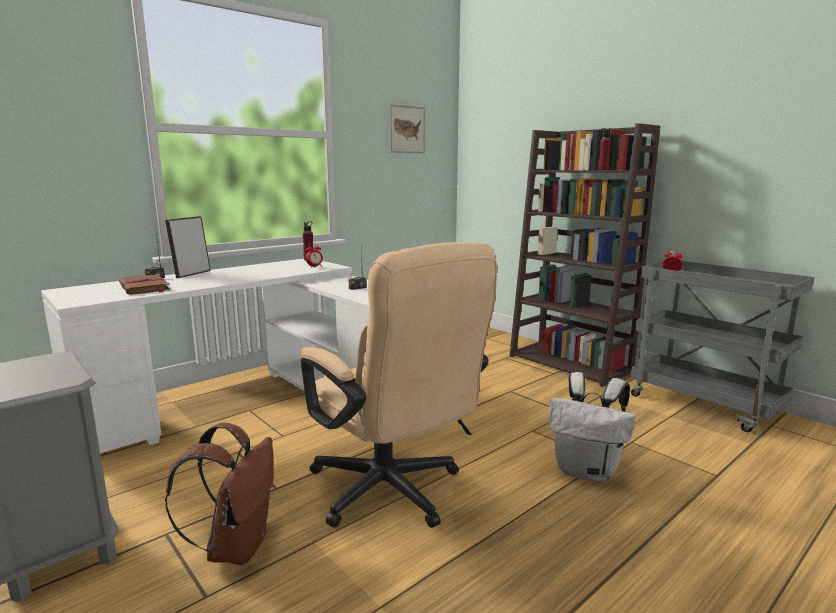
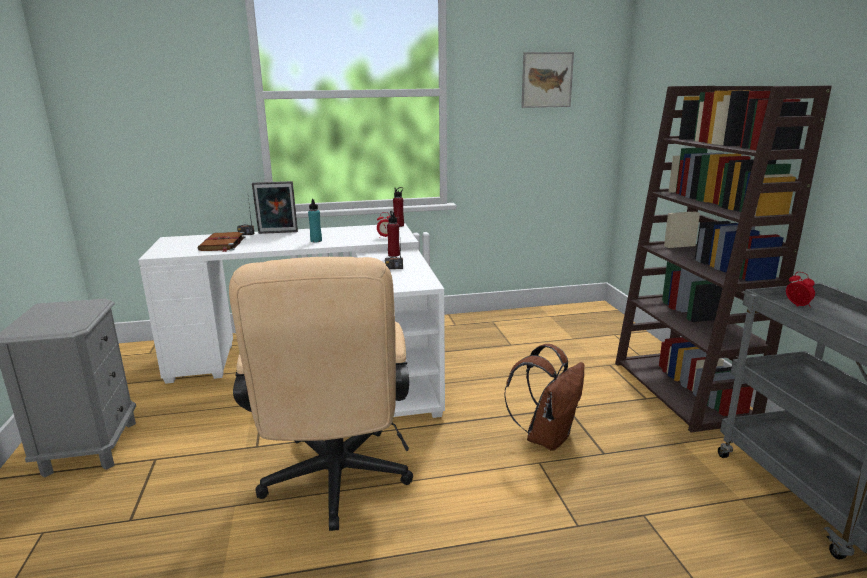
camera: 30 degrees right, 5 degrees up
(191, 274) = (278, 233): picture frame -> picture frame turned 150 degrees counterclockwise
(237, 546) = (184, 487): brown backpack -> brown backpack (547, 437)
(250, 275) = (316, 241): none -> turquoise bottle
(587, 471) = (545, 531): white backpack -> none
(603, 170) = (735, 147): red bottle -> red bottle (394, 255)

